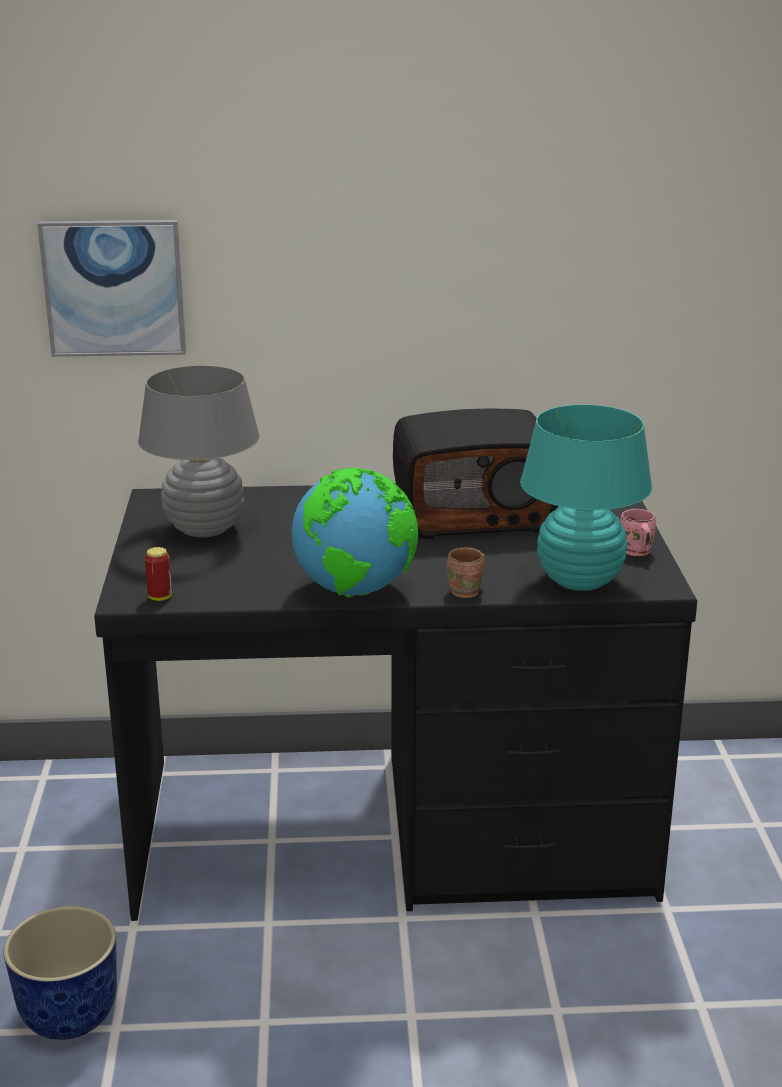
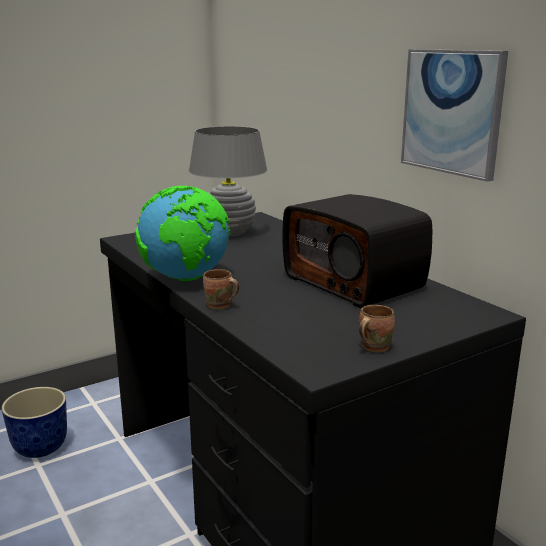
camera: 60 degrees right, 5 degrees down
(114, 288) = (266, 82): picture -> picture (452, 112)
(160, 597) = (131, 243): can -> none
(579, 581) = (285, 337): turquoise table lamp -> none
(635, 552) = (372, 347): pink mug -> brown mug

